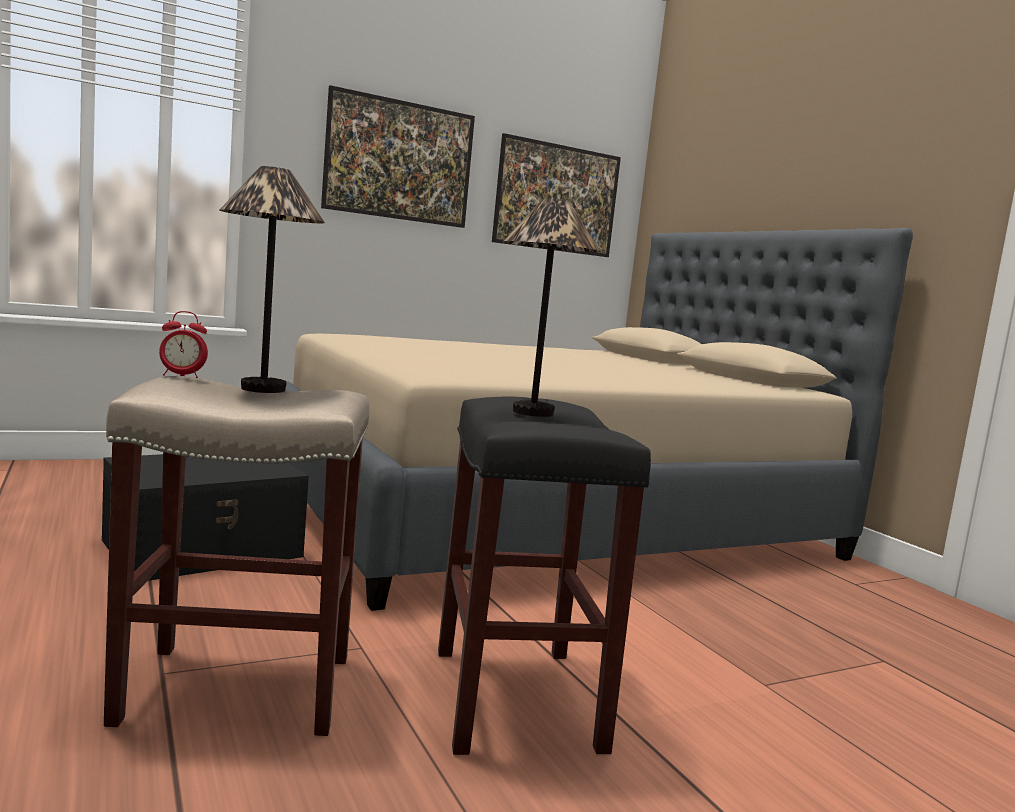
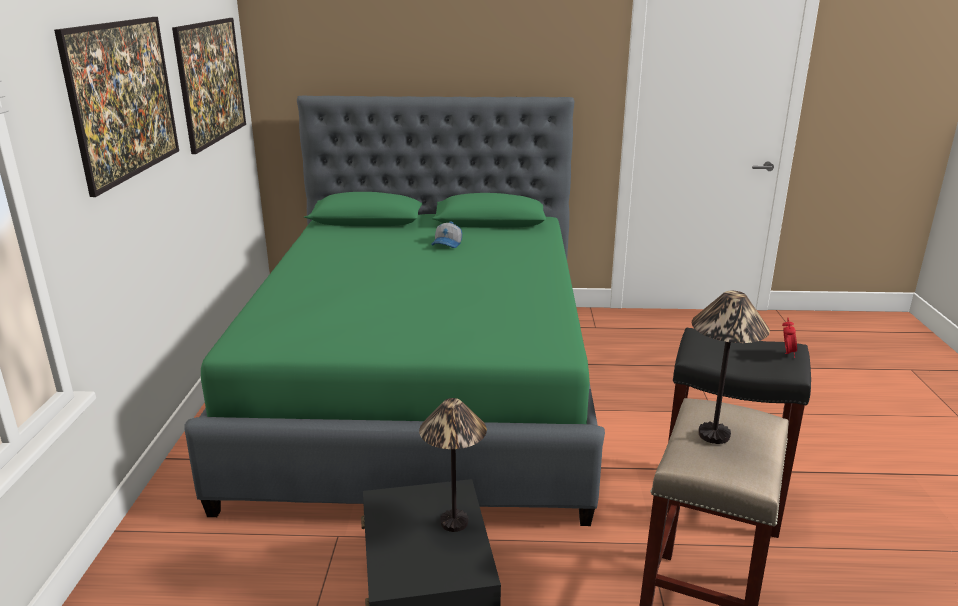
camera: 60 degrees left, 15 degrees up
(182, 376) = (701, 462): alarm clock -> alarm clock (787, 353)
(533, 413) = (739, 353): table lamp -> table lamp (455, 522)
(546, 514) = (424, 390): beige bed -> green bed
(645, 367) = (448, 244): none -> cap

